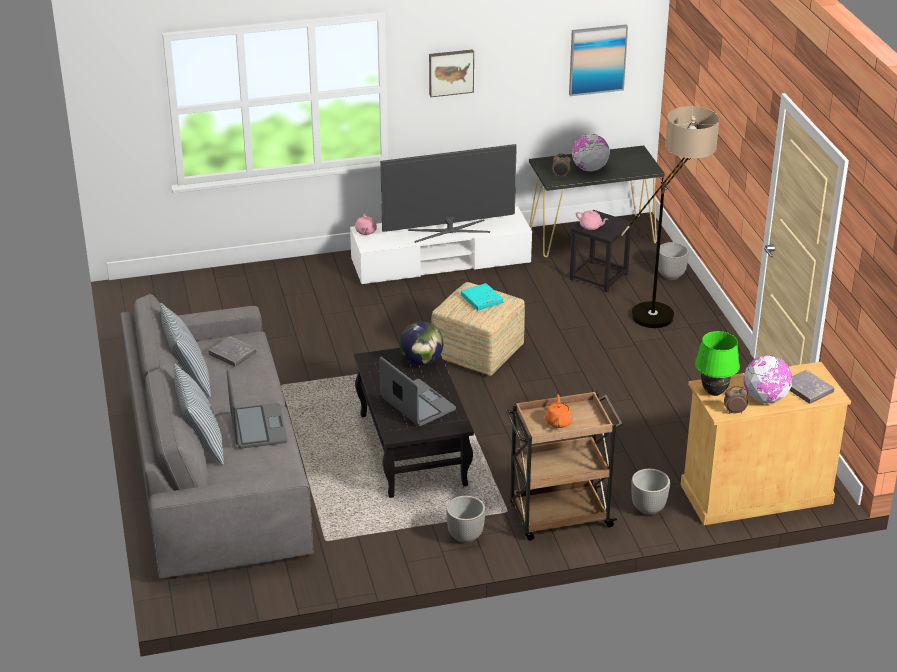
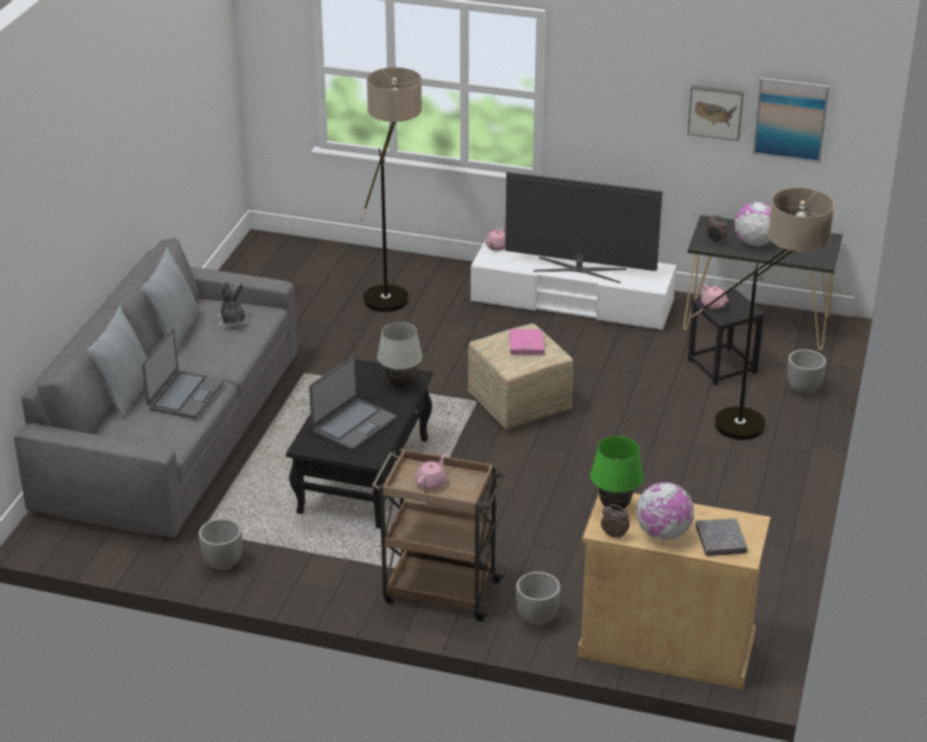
camera: 30 degrees right, 0 degrees up
(232, 354) = (232, 322): grey book -> plush toy
(288, 295) = (393, 291): none -> floor lamp
(417, 404) = (353, 425): laptop -> laptop turned 45 degrees clockwise
(421, 361) = (400, 385): globe -> white table lamp
(451, 72) = (615, 94): picture -> picture (715, 111)
(465, 537) = (331, 577): planter -> planter (223, 564)
(481, 299) = (526, 344): turquoise book -> pink book
(558, 421) = (431, 482): orange teapot -> pink teapot

